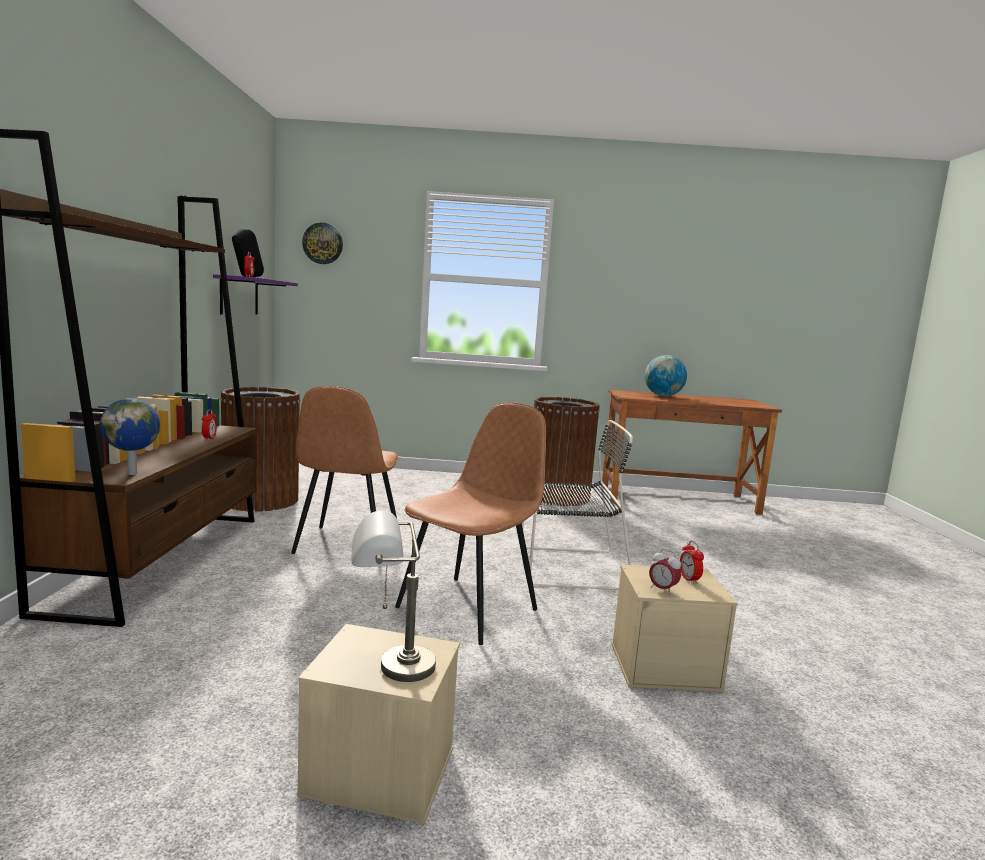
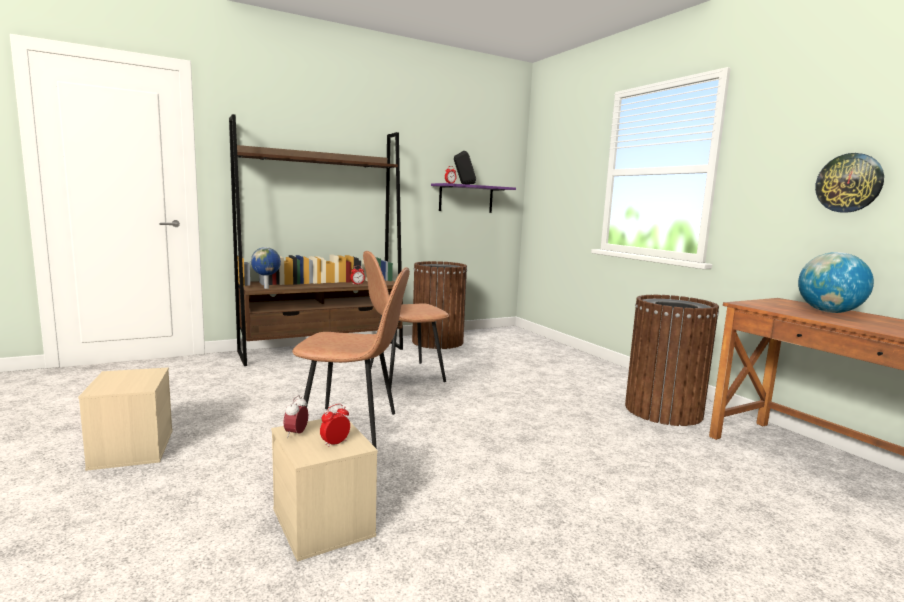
camera: 60 degrees right, 0 degrees up
(323, 243) = (549, 154): wall clock -> wall clock (849, 183)
(388, 668) = (115, 383): grey table lamp -> none
(567, 567) = (481, 446): black chair -> none

